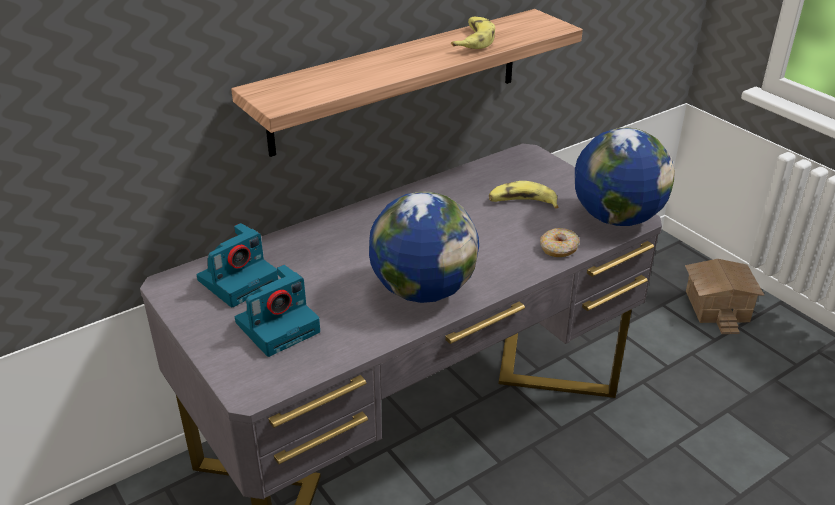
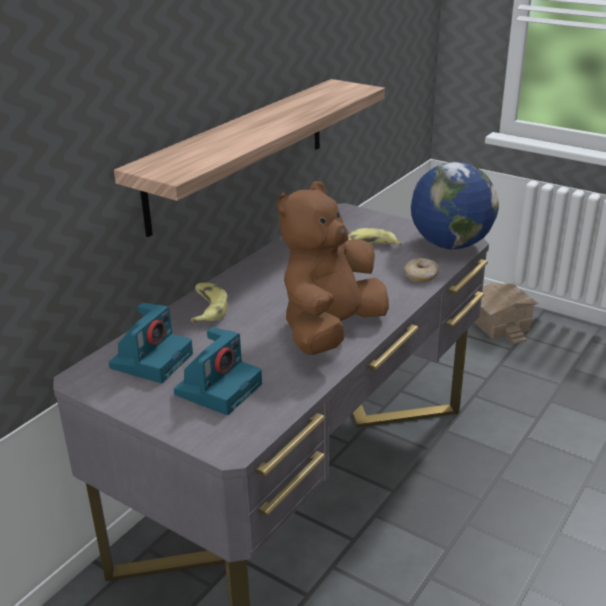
camera: 20 degrees left, 5 degrees down
(423, 291) = (330, 331): globe -> brown plush toy
(473, 40) = (302, 106): banana -> banana (207, 308)

